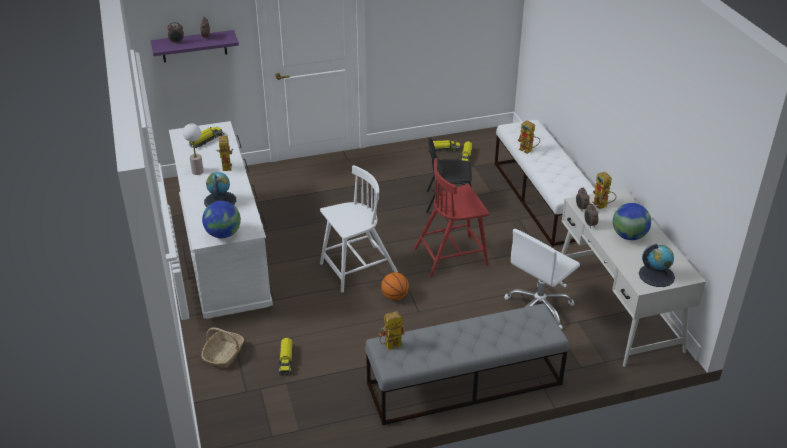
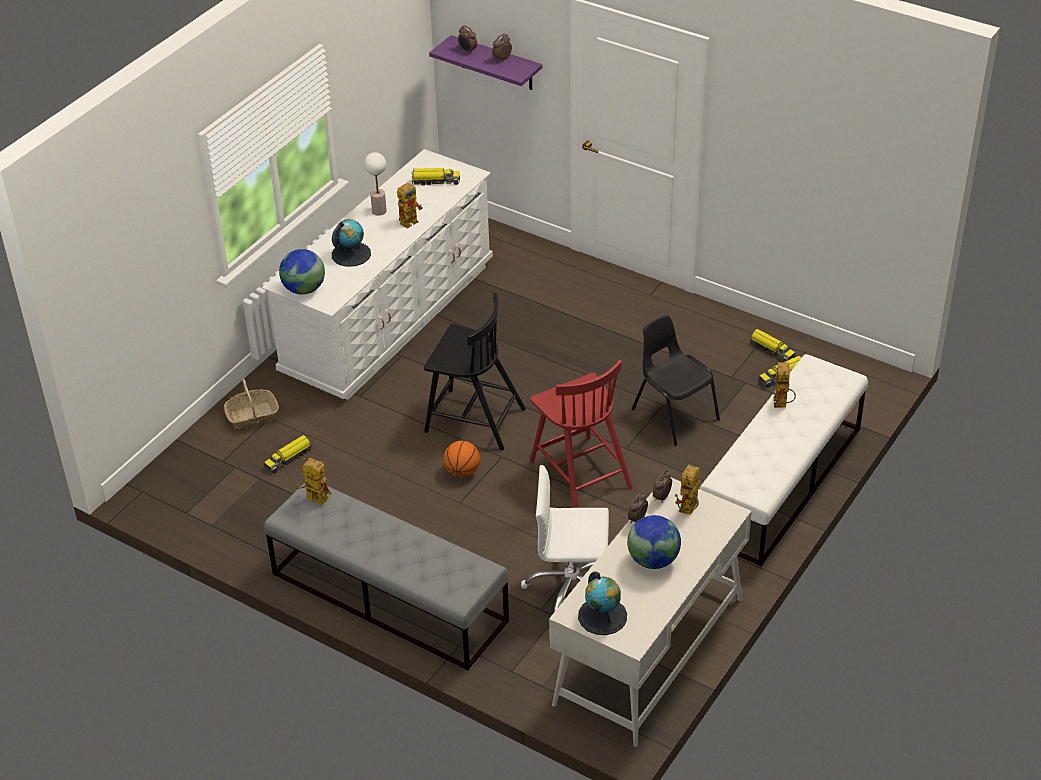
camera: 50 degrees right, 5 degrees up
(357, 269) = (473, 419): white chair -> black chair
(452, 256) = (580, 473): red chair -> red chair turned 150 degrees counterclockwise

